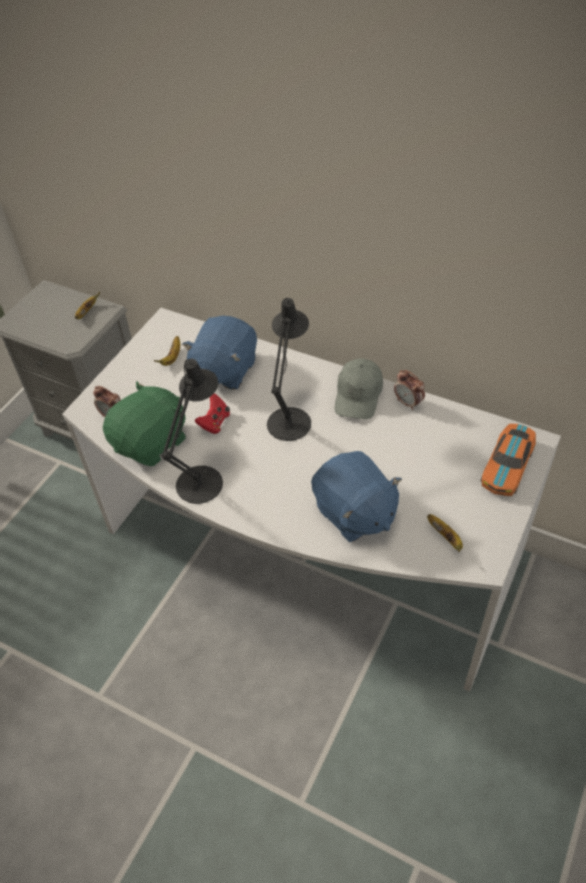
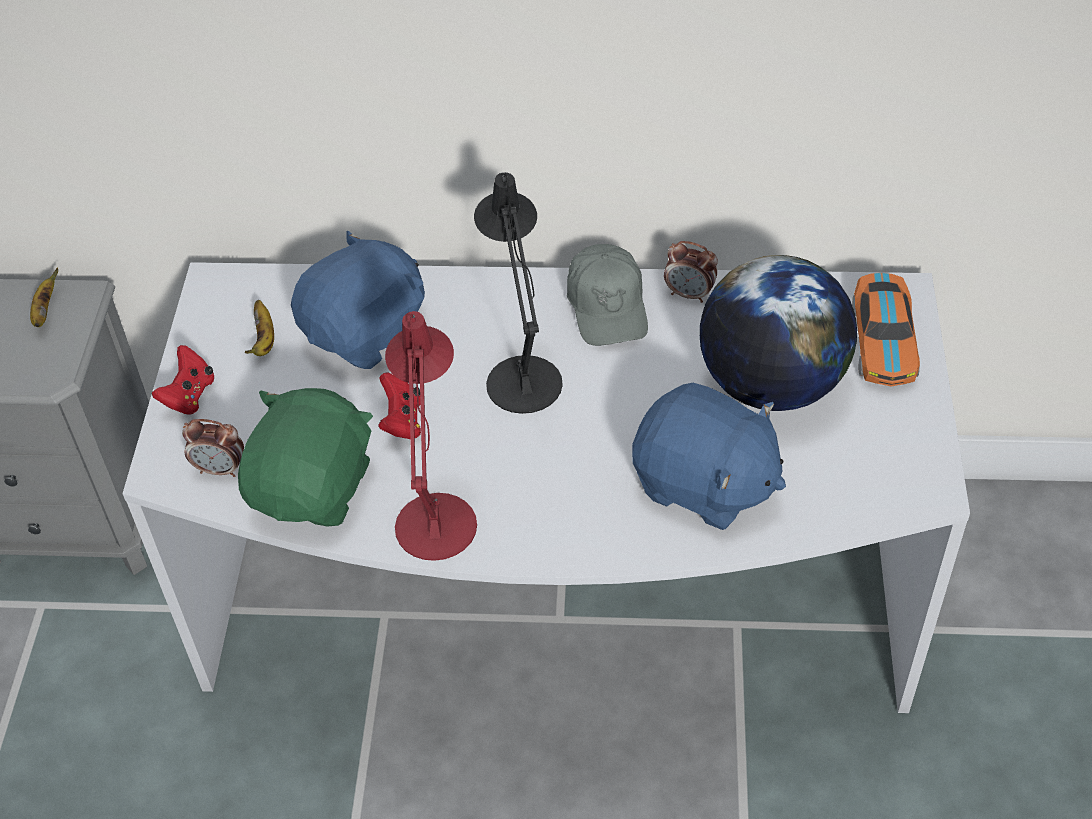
camera: 25 degrees left, 0 degrees up
(120, 375) = (189, 395): none -> red game controller
(203, 479) = (436, 516): black table lamp -> red table lamp
(224, 370) = (367, 333): blue plush toy -> blue plush toy turned 135 degrees counterclockwise
(425, 469) = (770, 385): none -> globe
(446, 538) = (857, 473): banana -> none

